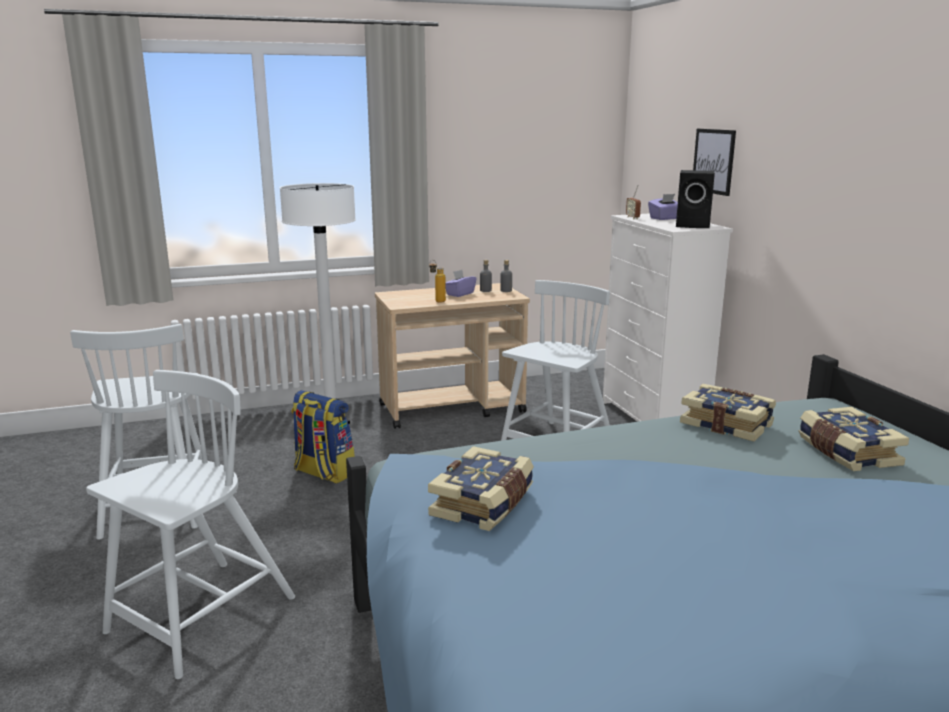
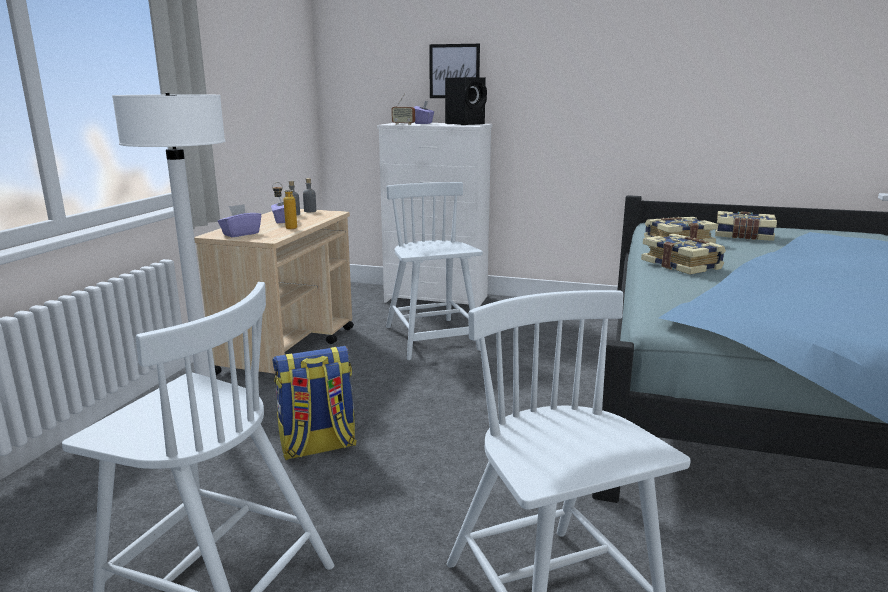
camera: 55 degrees left, 0 degrees up
(401, 297) = (241, 234): none -> purple tissue box
(484, 504) = (793, 310): book -> book (682, 265)

